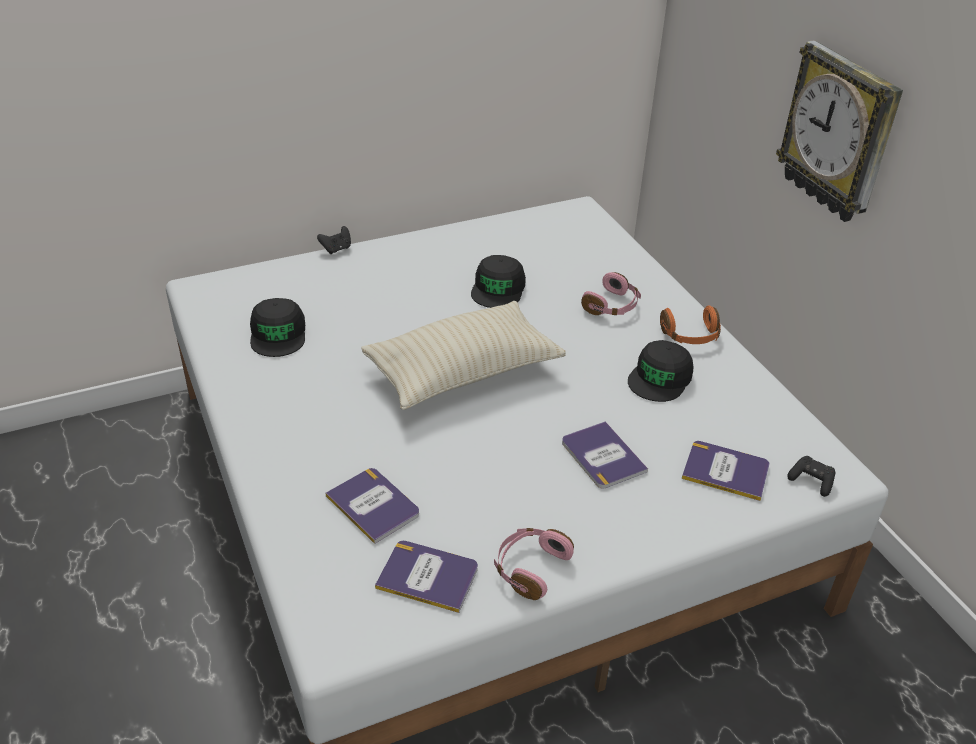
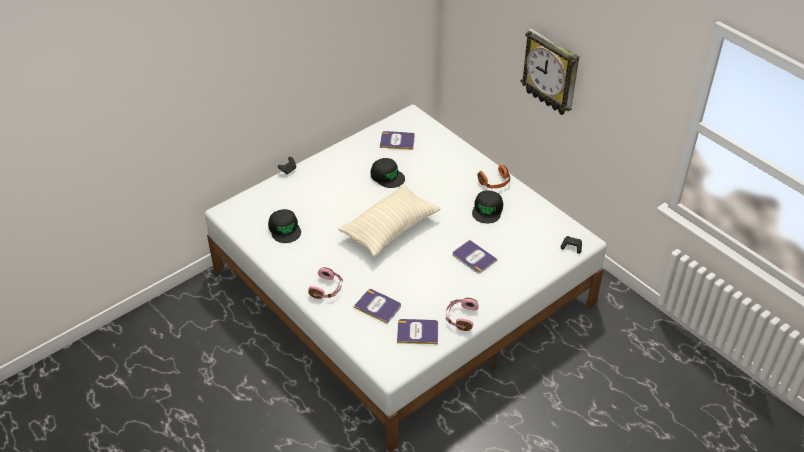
camera: 15 degrees left, 5 degrees up
(498, 289) = (387, 176): black cap -> black cap turned 45 degrees counterclockwise
(612, 306) = (450, 173): pink headphones -> pink headphones (327, 289)
(725, 471) = (532, 251): book -> book (397, 141)

